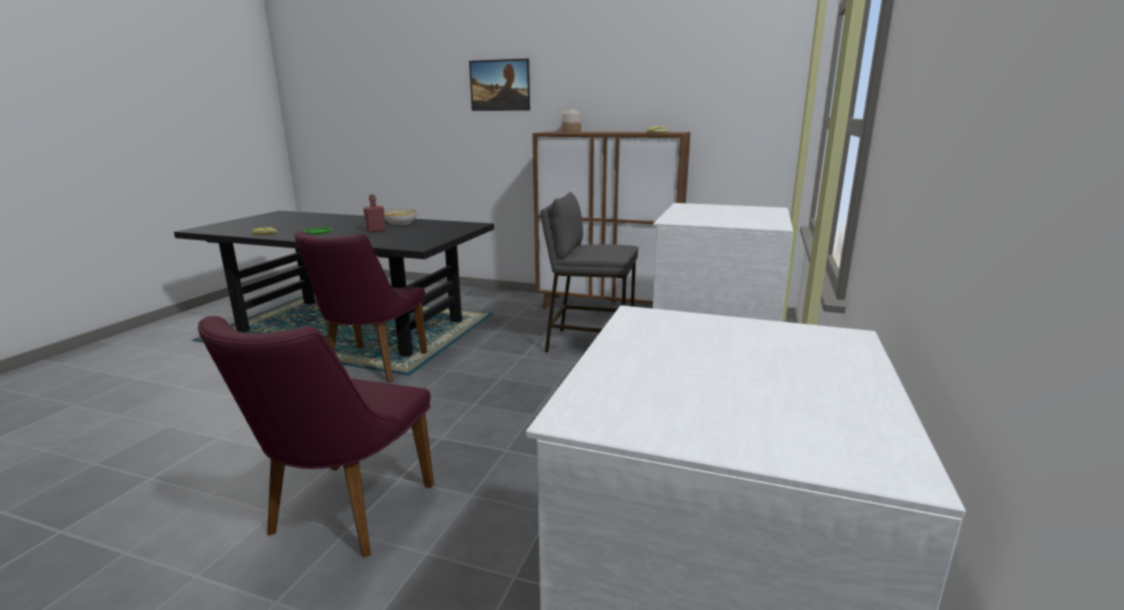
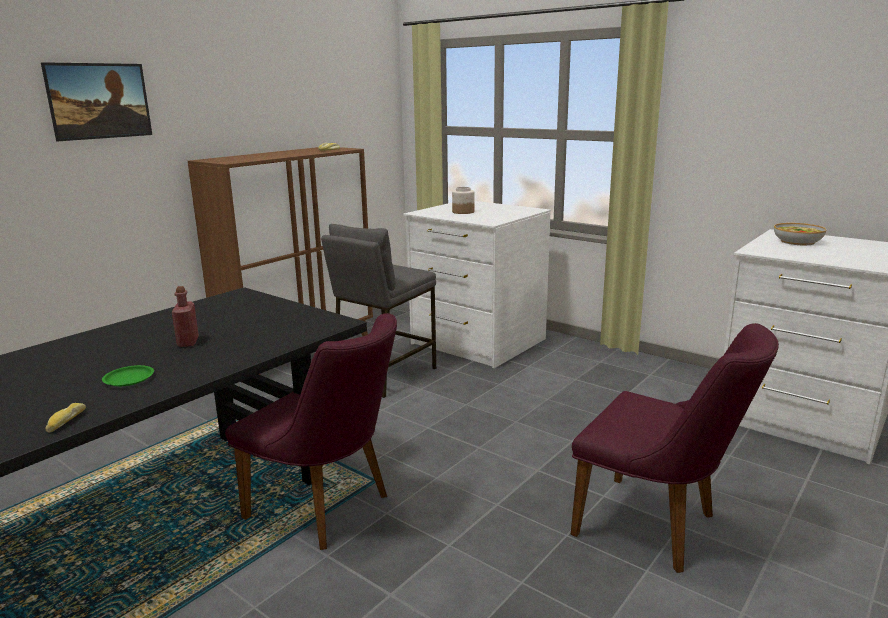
camera: 70 degrees left, 0 degrees up
(400, 222) = (145, 328): bowl -> bowl (797, 242)
(571, 131) = (226, 158): jar -> jar (463, 212)

